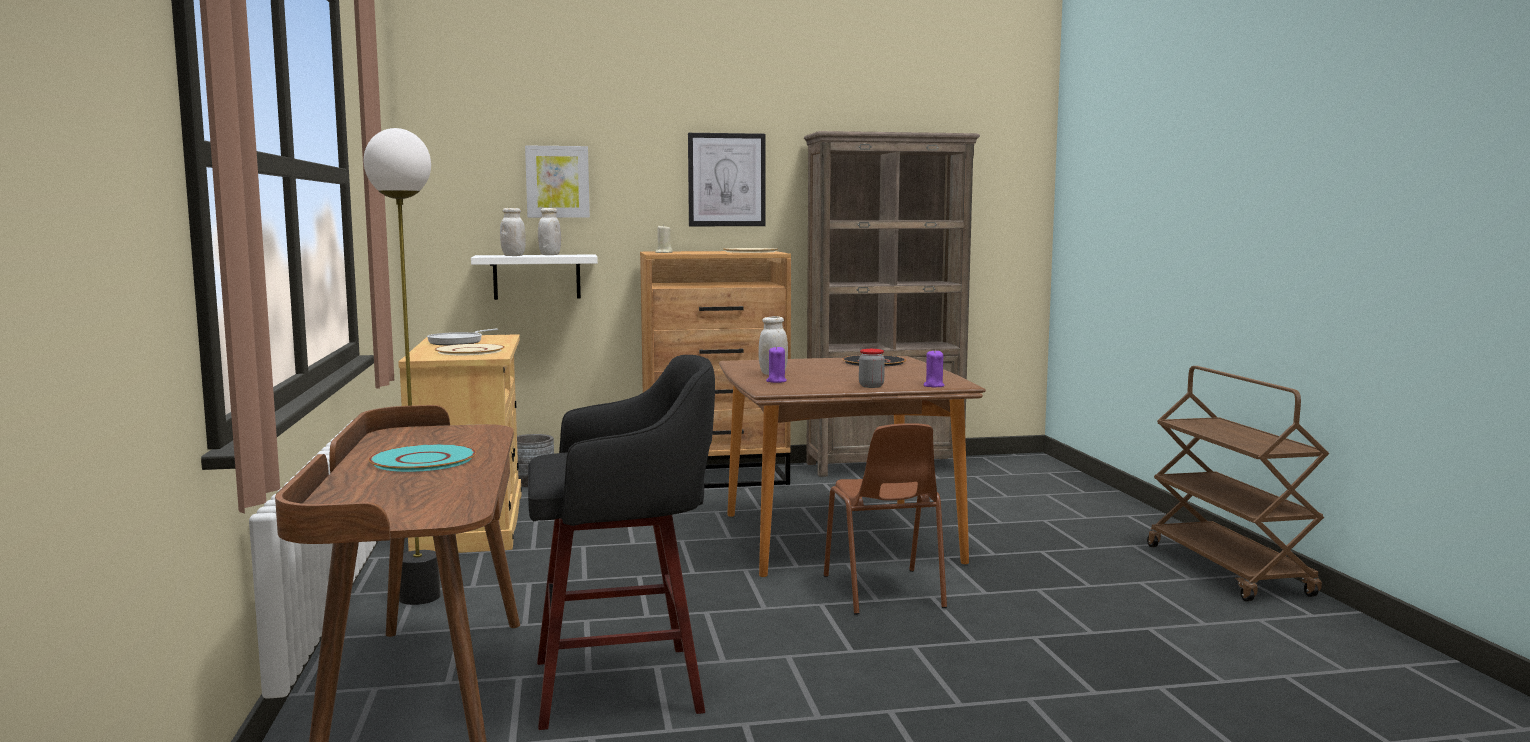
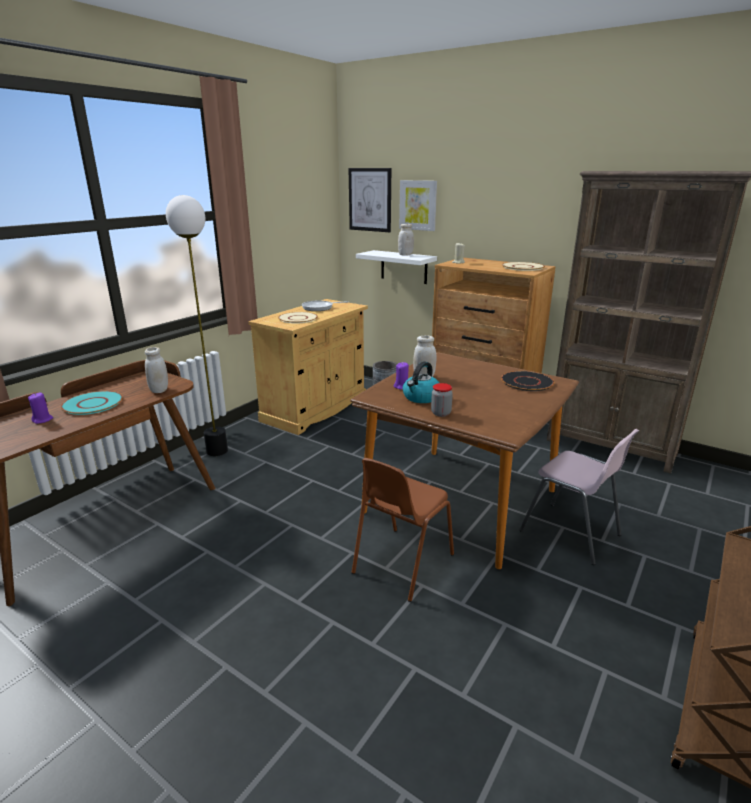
camera: 45 degrees right, 15 degrees up
(513, 256) = (381, 254): white jar -> white jar (159, 390)
(624, 685) = (174, 556): black stool -> none
(726, 180) = (527, 207): picture -> picture (370, 200)
(820, 383) = (421, 397): none -> kettle
(933, 386) = (483, 428): purple candle -> purple candle (42, 420)
(971, 526) = (571, 533): none -> pink chair

